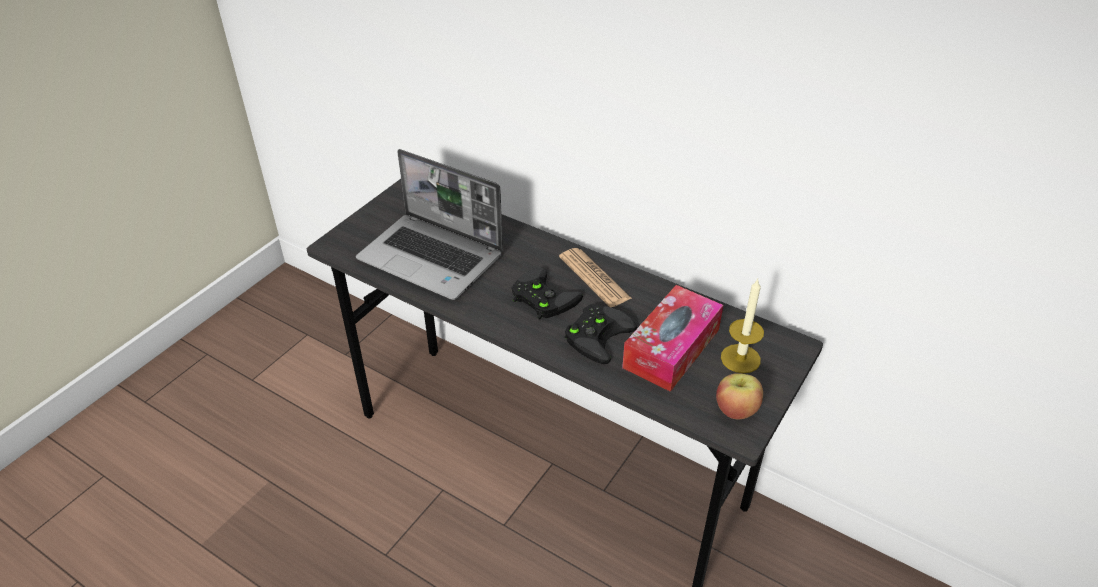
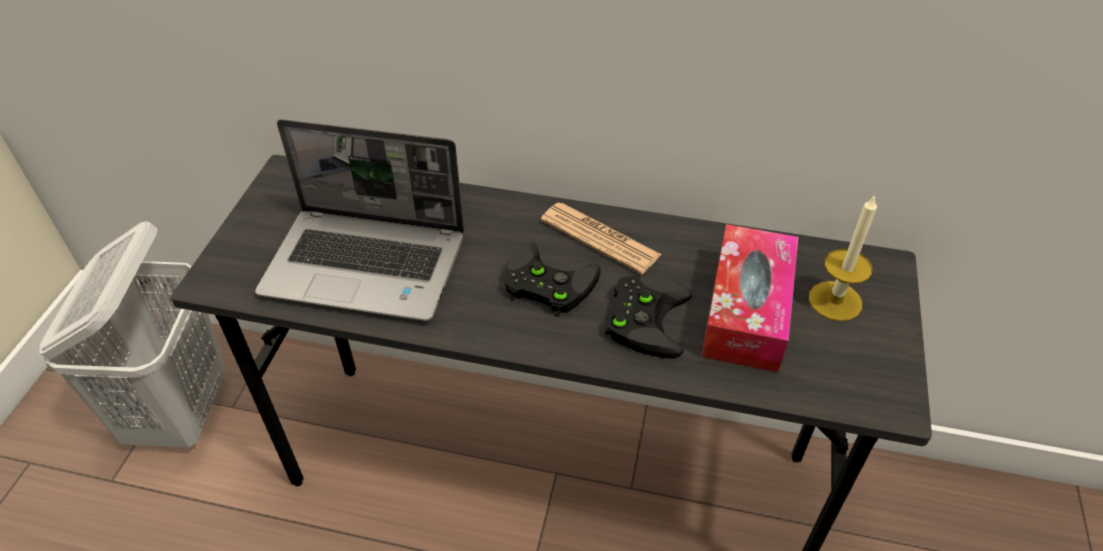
camera: 20 degrees left, 5 degrees up
(311, 348) = (180, 411): none -> white laundry basket
(736, 409) = (869, 373): apple -> none

